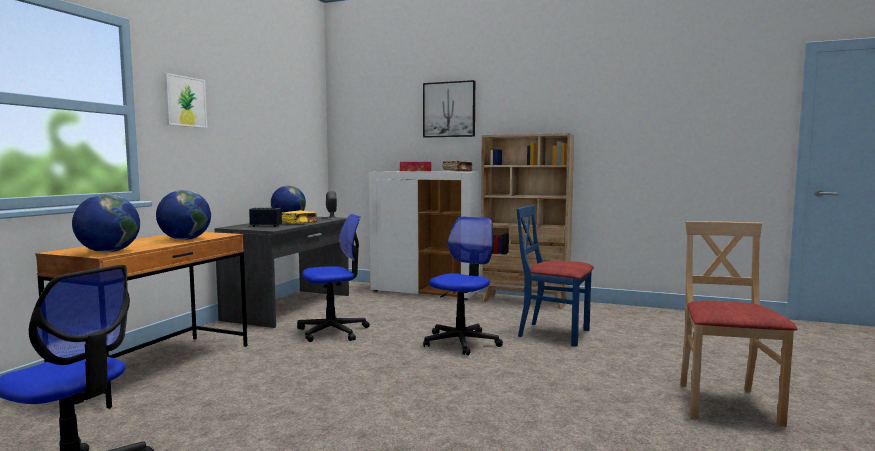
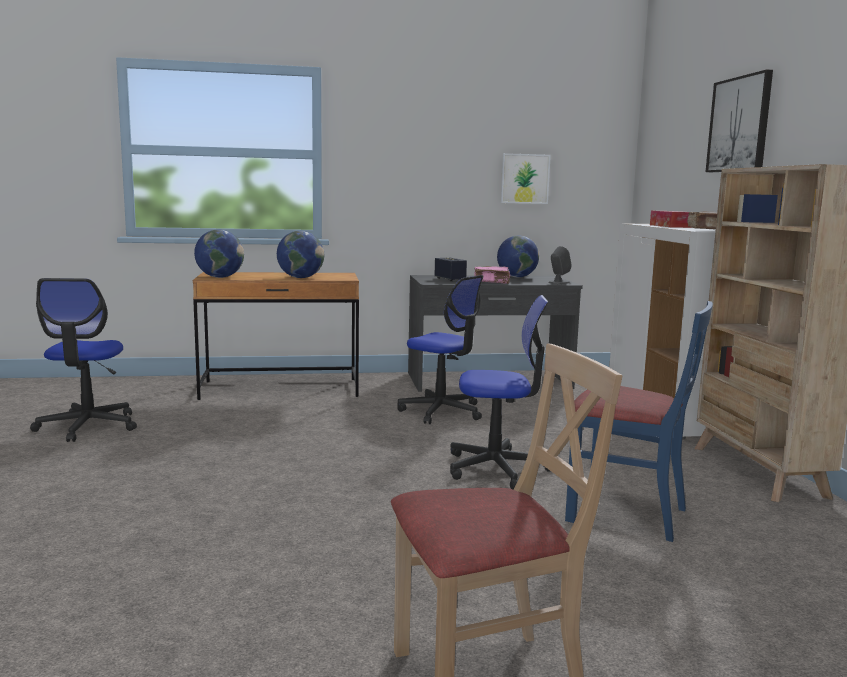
camera: 60 degrees right, 5 degrees up
(185, 101) = (383, 141): picture -> picture (525, 179)
(299, 223) = (492, 282): yellow book -> pink book
(554, 333) = (626, 513): blue chair -> blue chair turned 120 degrees clockwise

